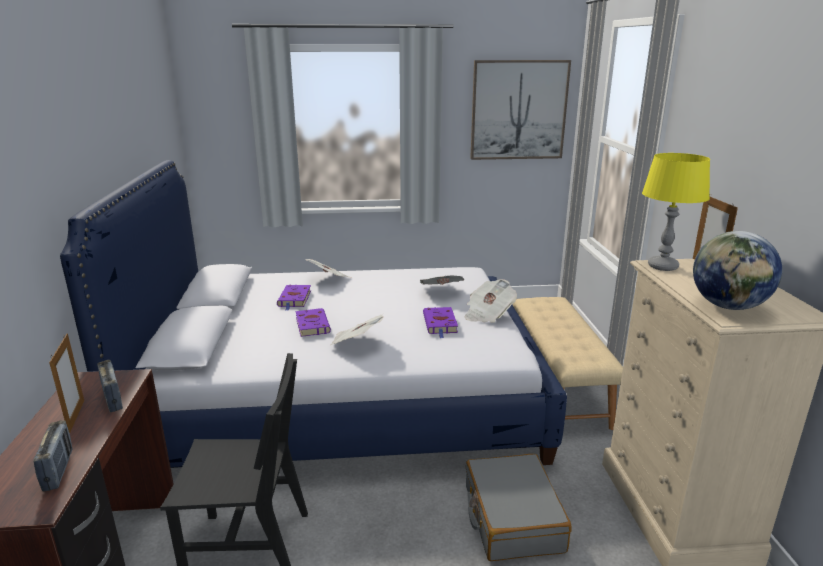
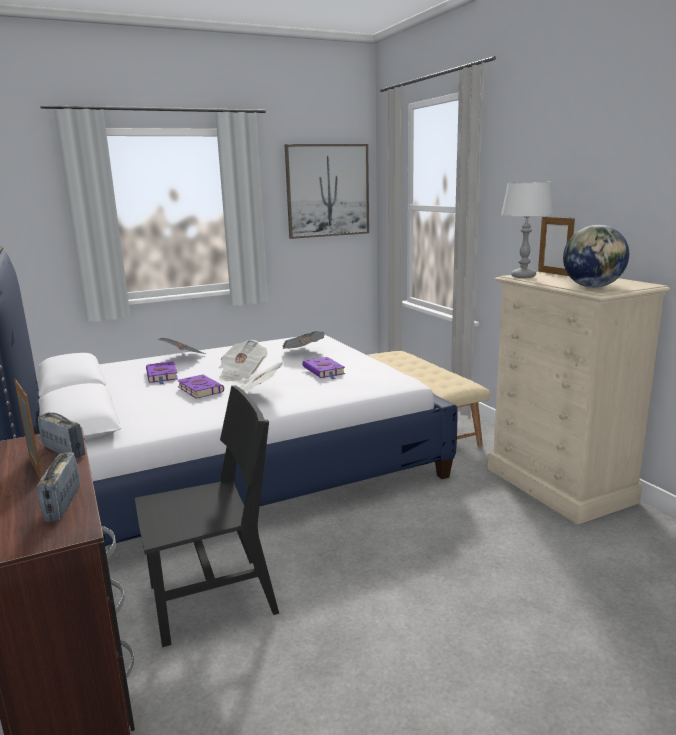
camera: 20 degrees left, 5 degrees down
(58, 470) = (63, 504): radio -> radio turned 150 degrees counterclockwise
(488, 314) = (359, 360): newspaper -> newspaper (241, 374)
(512, 518) = (440, 519): grey suitcase -> none
(662, 266) = (523, 276): yellow table lamp -> grey table lamp

